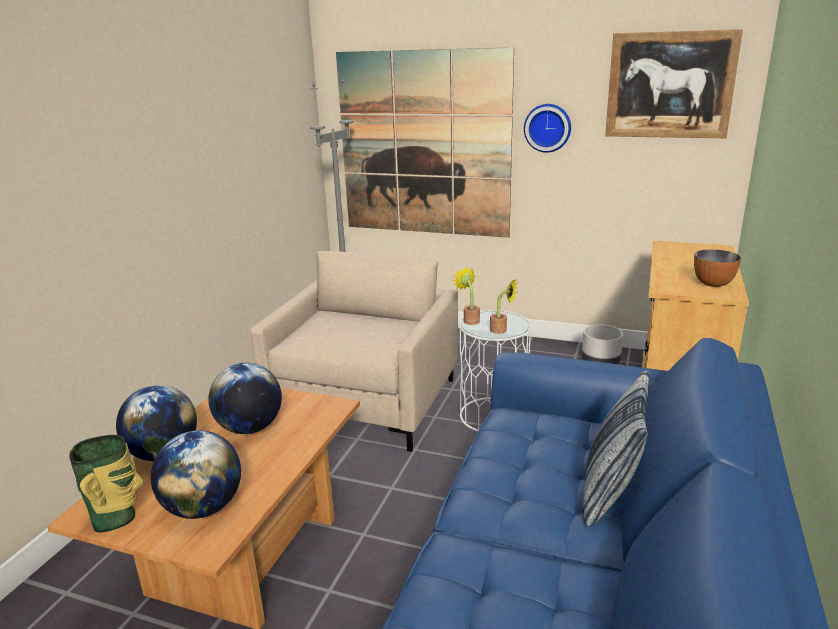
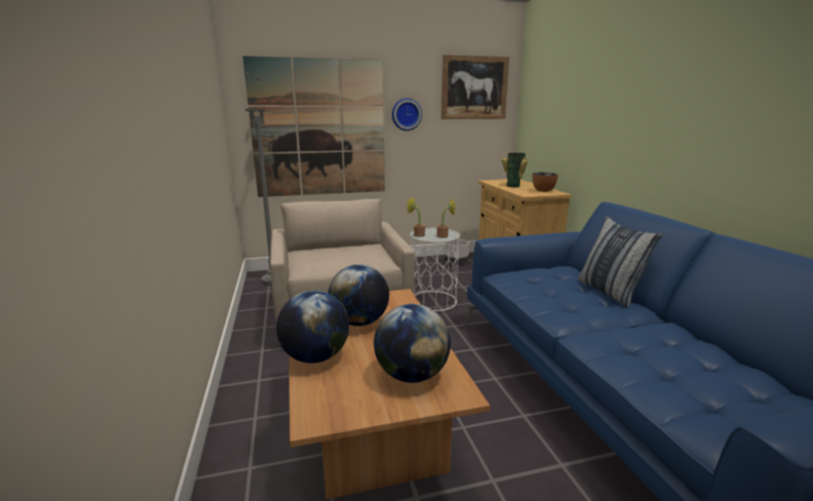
camera: 35 degrees left, 5 degrees down
(117, 519) = (351, 409): vase -> vase (514, 185)

